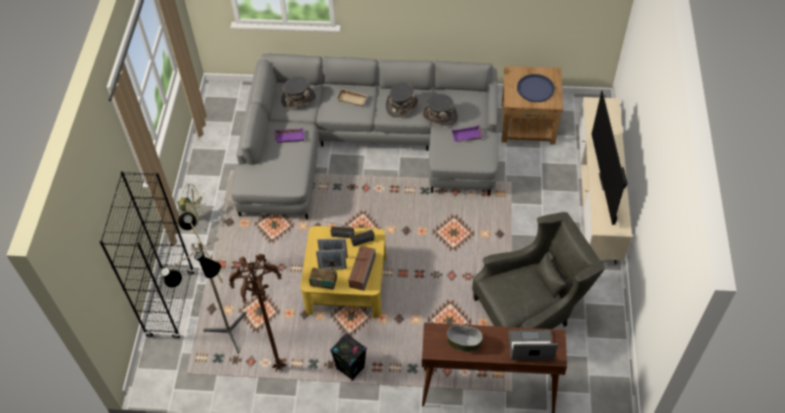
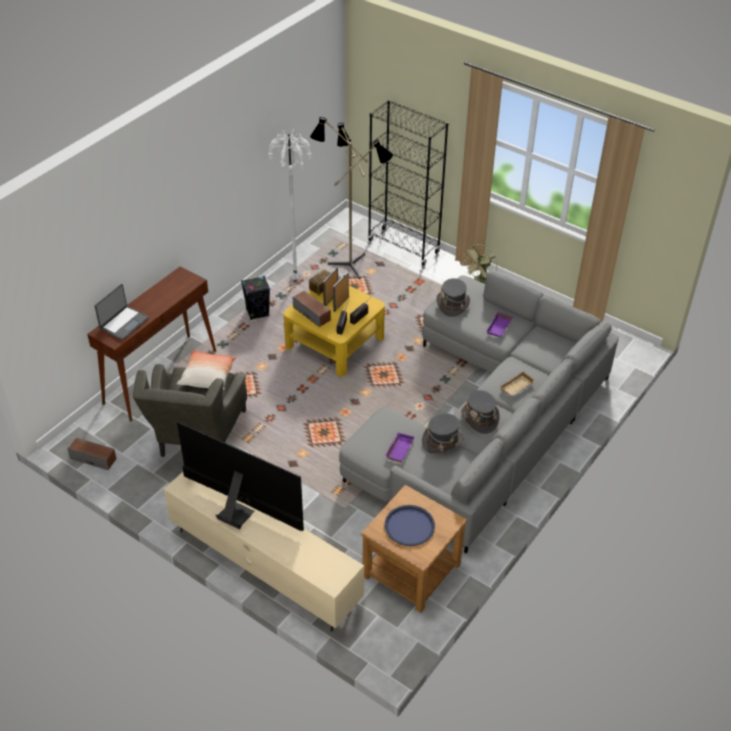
camera: 120 degrees right, 10 degrees down
(278, 368) = (295, 278): brown floor lamp -> white floor lamp
(298, 99) = (546, 350): grey hat -> grey hat (452, 304)
(464, 342) = (167, 291): bowl -> none
(500, 292) = (208, 376): none -> pillow
(610, 373) = (93, 458): none -> speaker

